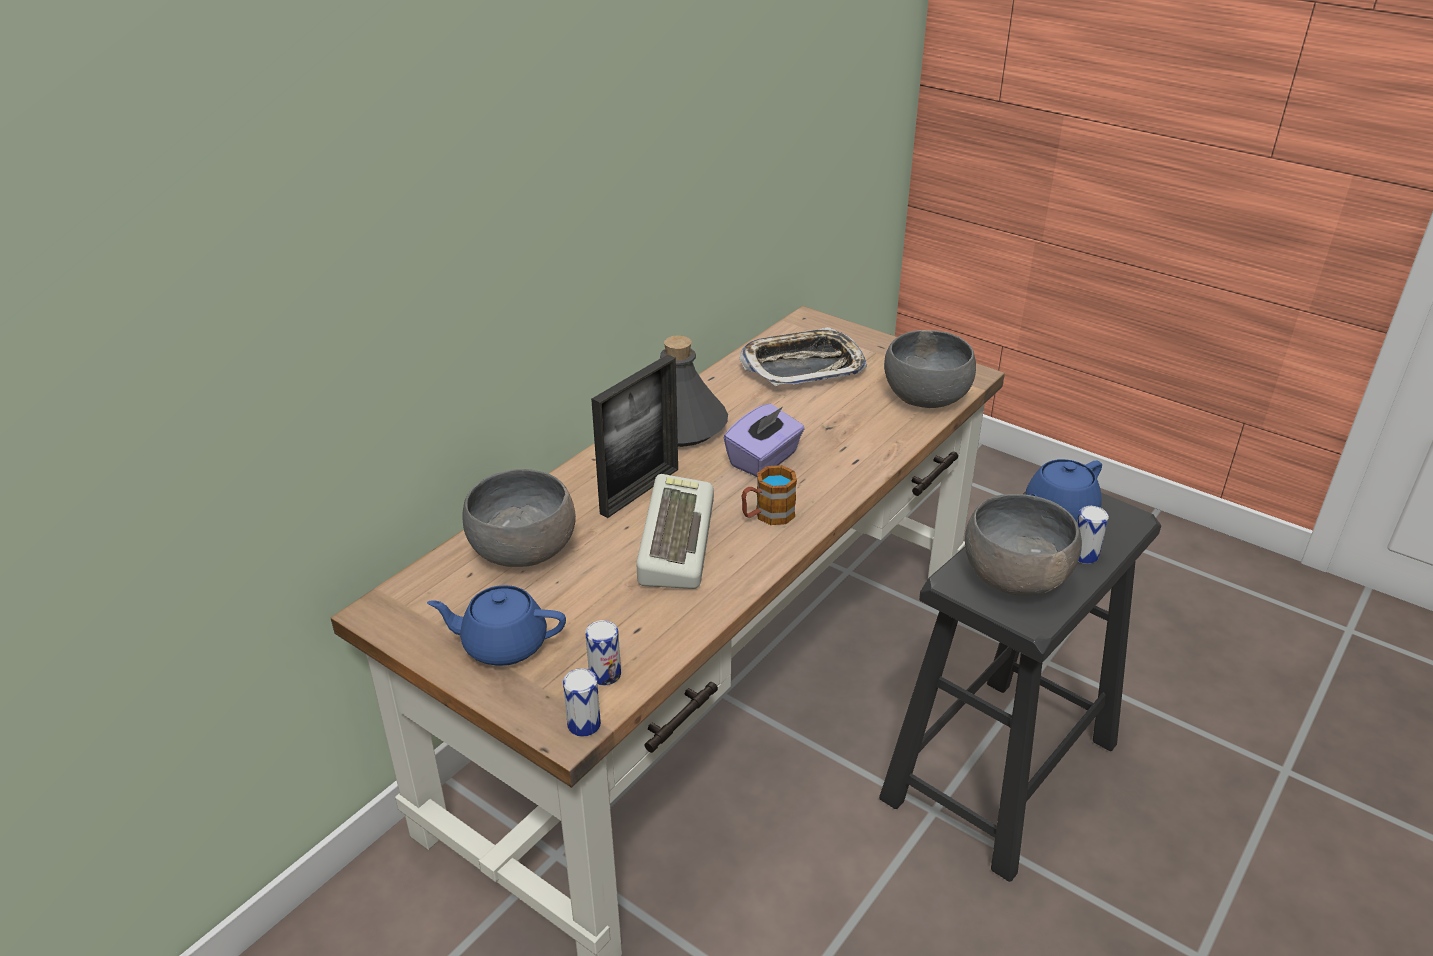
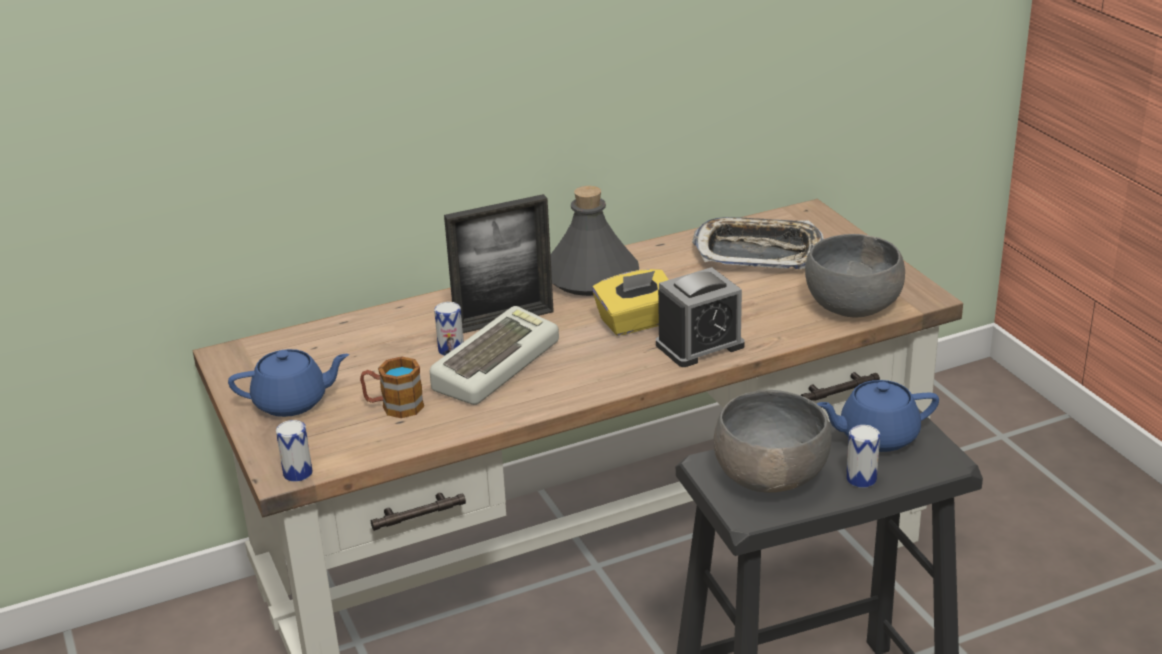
camera: 30 degrees right, 5 degrees down
(503, 644) = (292, 402): blue teapot -> blue teapot turned 135 degrees clockwise
(523, 550) = (370, 341): grey bowl -> none
(605, 674) = (345, 445): can -> can (451, 350)
(764, 460) = (637, 322): purple tissue box -> yellow tissue box
(767, 515) = (593, 367): mug -> mug (394, 406)
(839, 467) = (699, 345): none -> alarm clock

